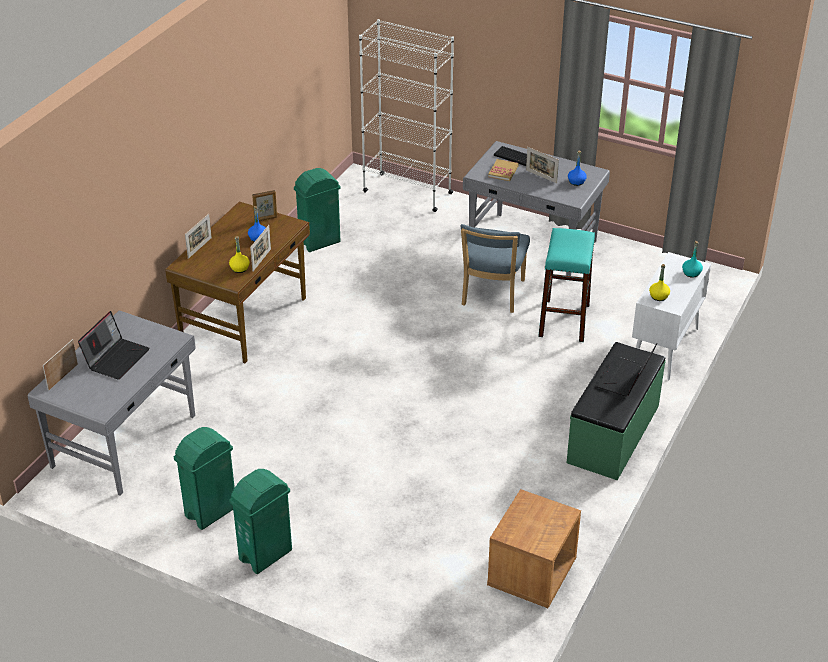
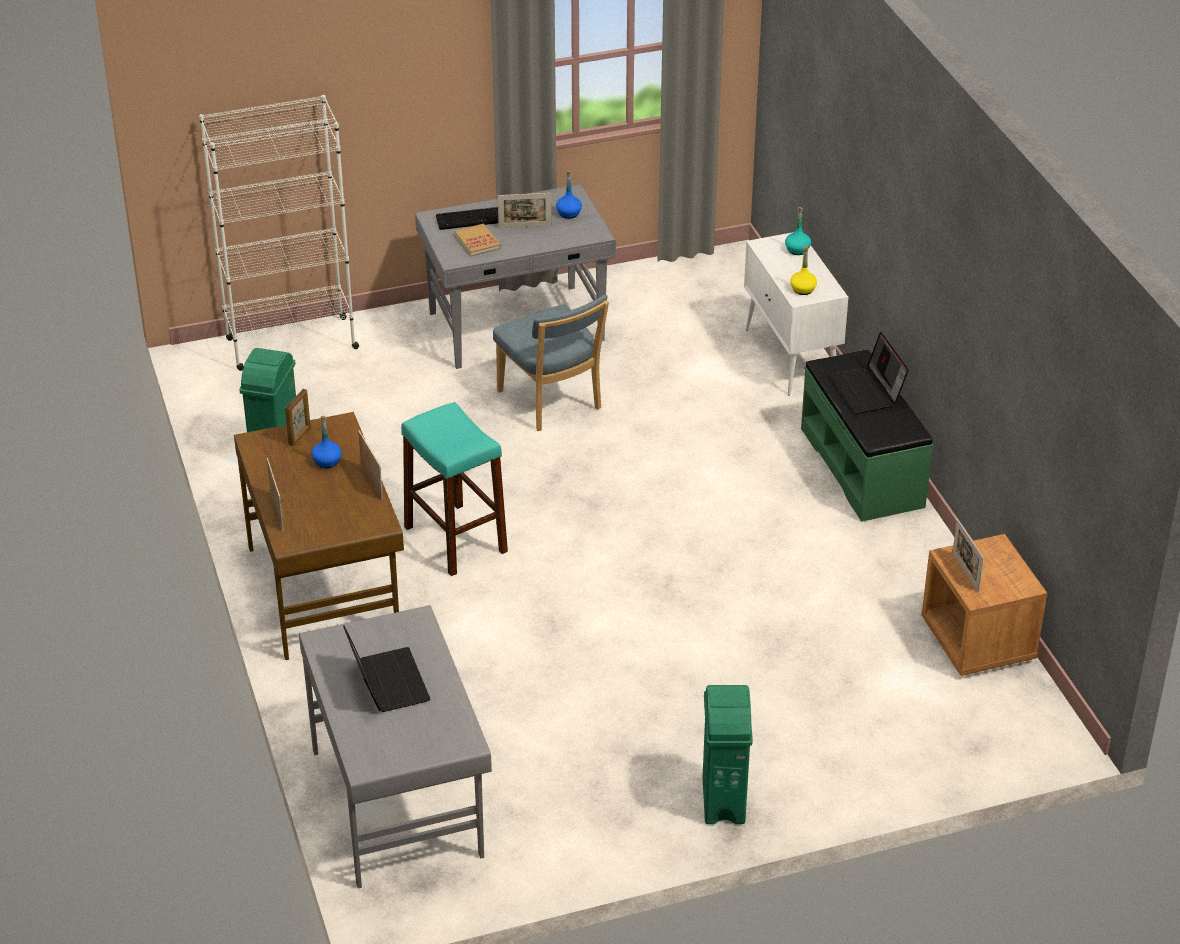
camera: 45 degrees left, 0 degrees up
(63, 377) = (360, 741): picture frame -> picture frame (965, 572)
(210, 512) = (605, 803): green trash can -> none
(239, 268) = (362, 505): yellow bottle -> none
(564, 320) = (660, 386): turquoise stool -> turquoise stool (455, 539)

